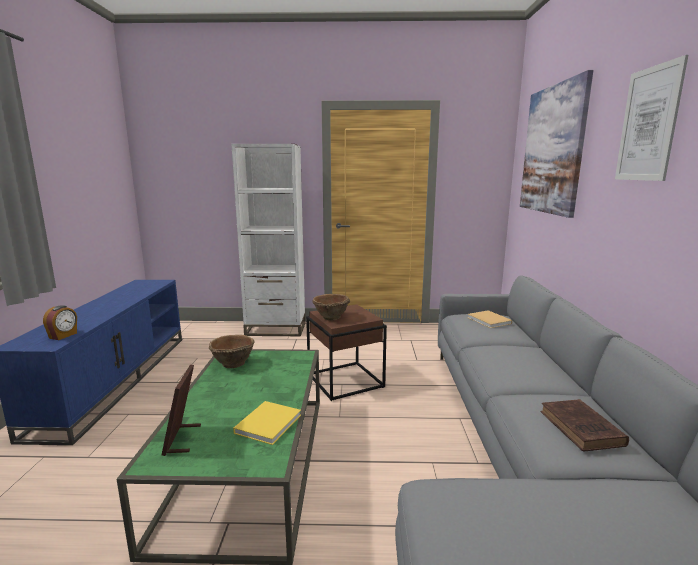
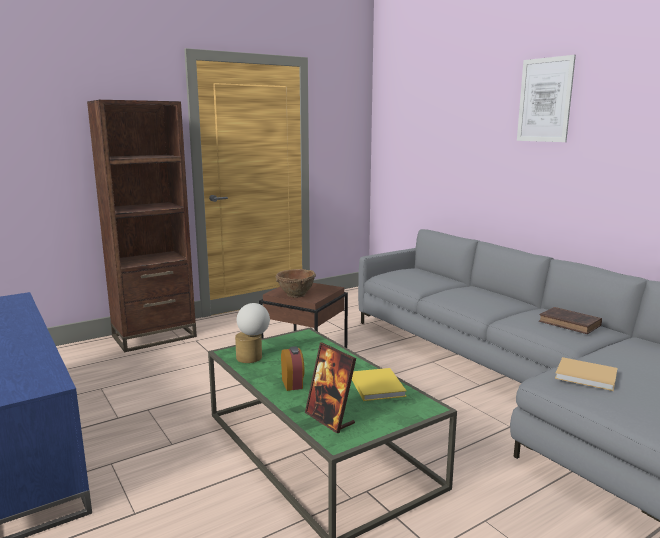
camera: 35 degrees left, 0 degrees up
(63, 336) = (41, 374): alarm clock -> alarm clock (293, 384)
(232, 364) = (253, 358): brown bowl -> table lamp
(276, 329) = (154, 336): white bookcase -> brown bookcase
(490, 321) = (415, 273): beige book -> beige book (588, 376)
(552, 150) = (433, 113): picture -> none

